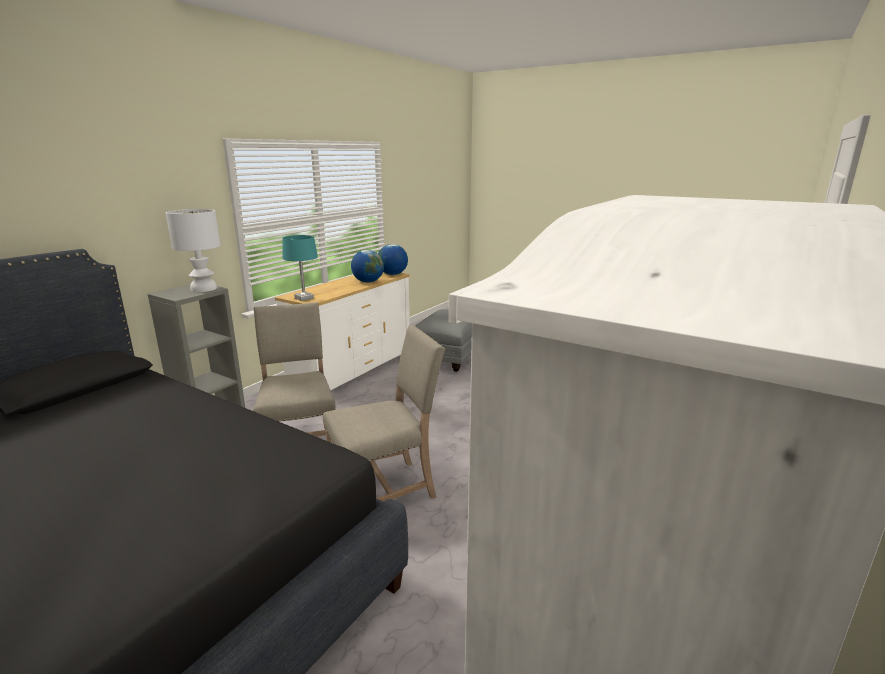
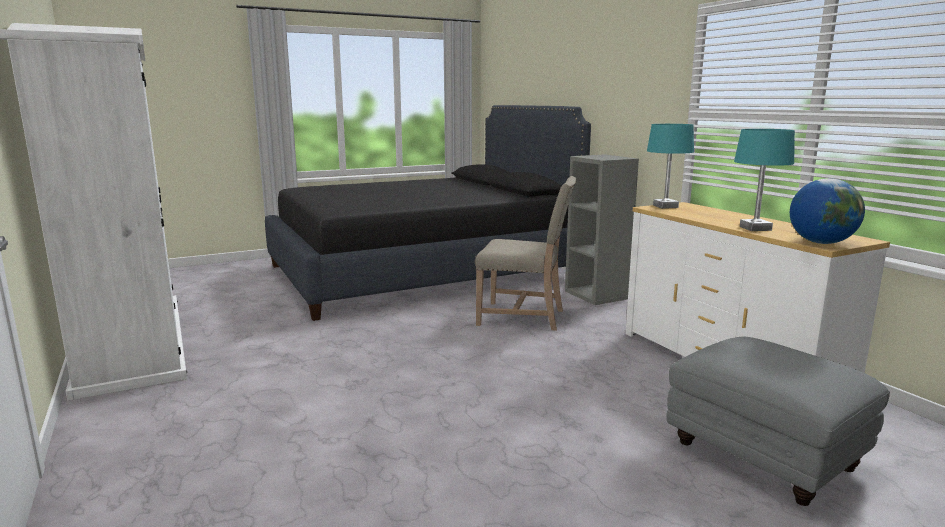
camera: 120 degrees right, 5 degrees down
(203, 289) = (606, 158): white table lamp -> none
(368, 282) = (755, 228): globe -> turquoise table lamp
(386, 489) = (414, 334): beige chair -> none

